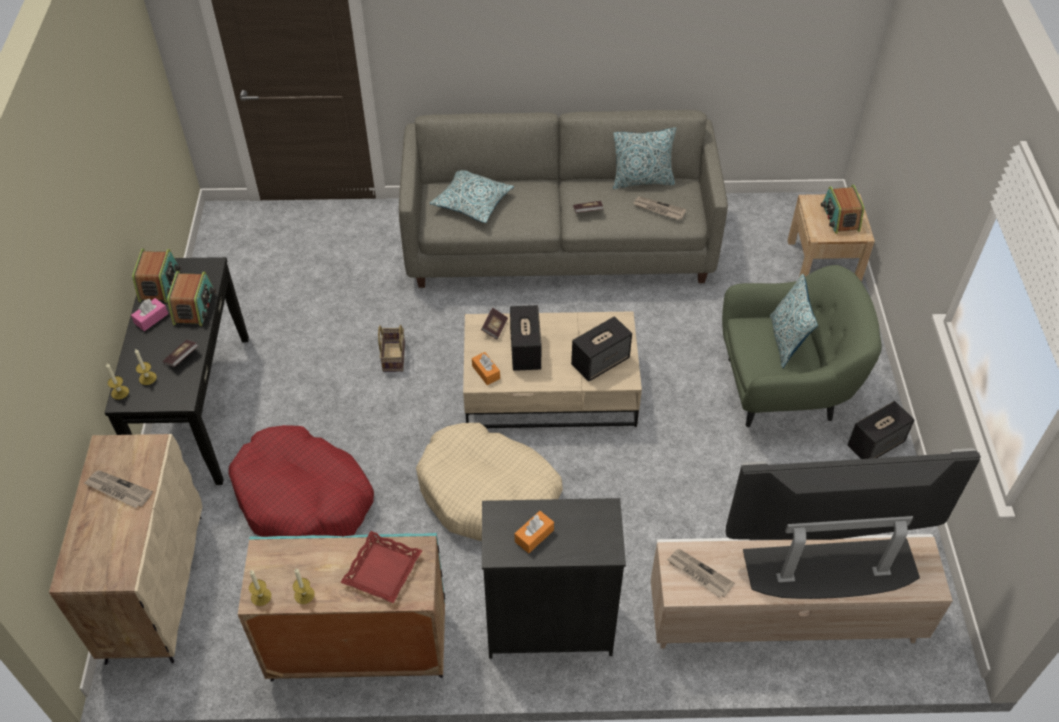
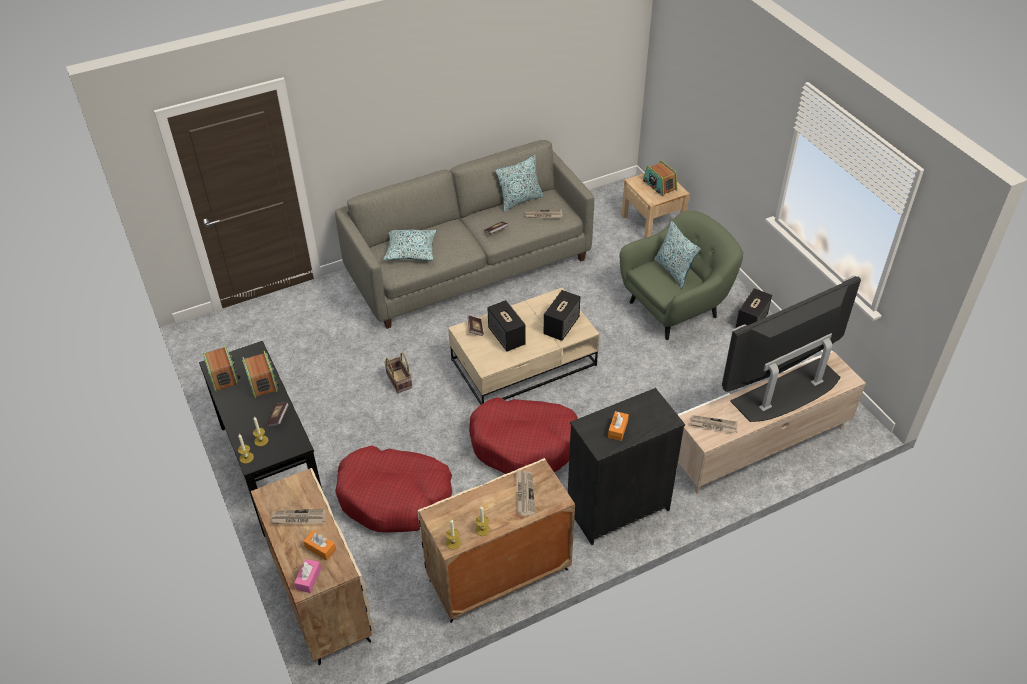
camera: 25 degrees left, 5 degrees down
(151, 319) = (234, 401): pink tissue box -> pink tissue box (308, 579)
(358, 647) = (498, 575): turquoise cabinet -> beige cabinet
(382, 570) = (524, 493): red tray -> newspaper
(486, 372) = (488, 359): orange tissue box -> orange tissue box (320, 548)
(488, 494) = (525, 444): beige dog bed -> red dog bed

